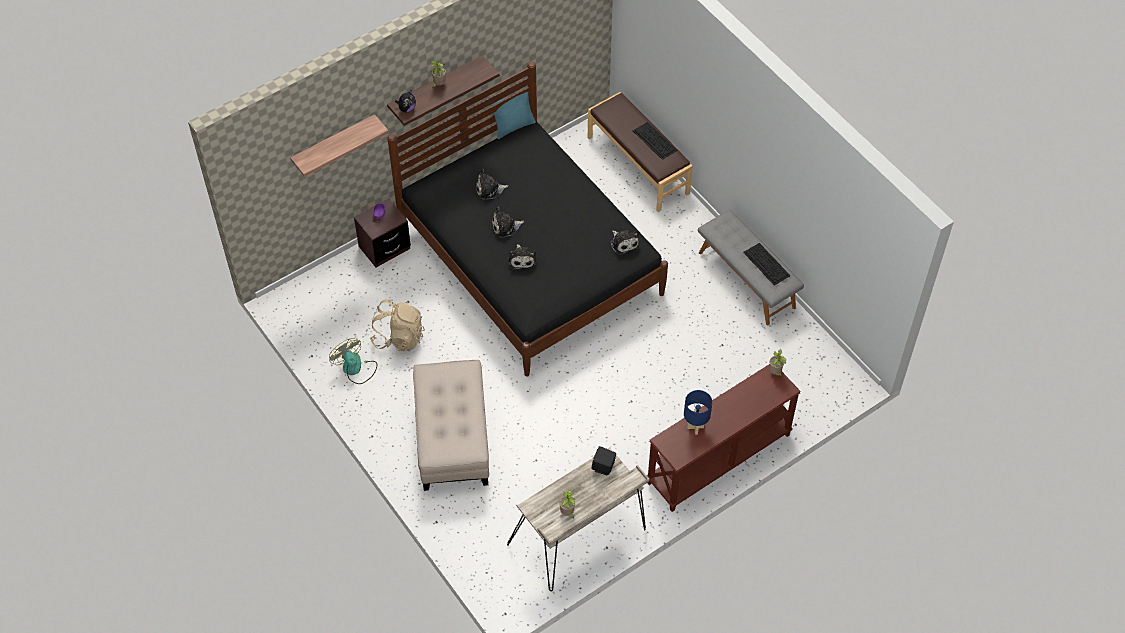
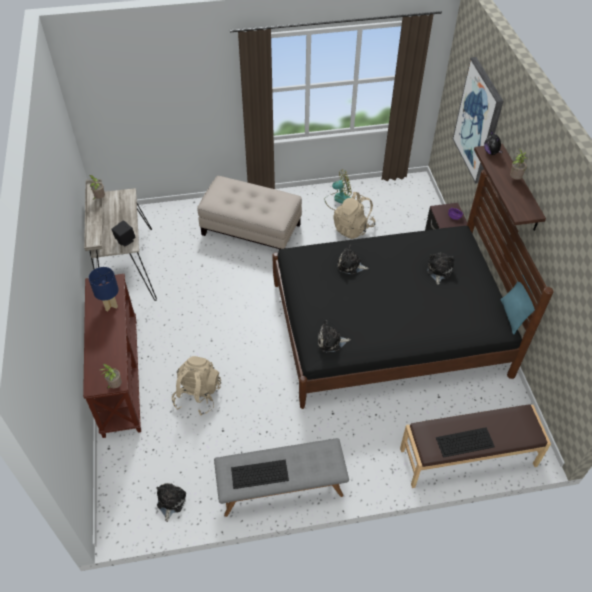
camera: 115 degrees right, 5 degrees down
(334, 144) = (478, 121): shelf -> picture
(506, 227) = (391, 267): plush toy -> plush toy (170, 502)
(699, 382) = (198, 395): none -> beige backpack

